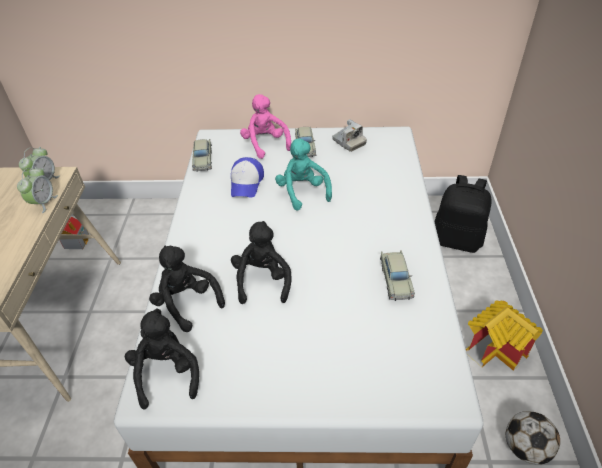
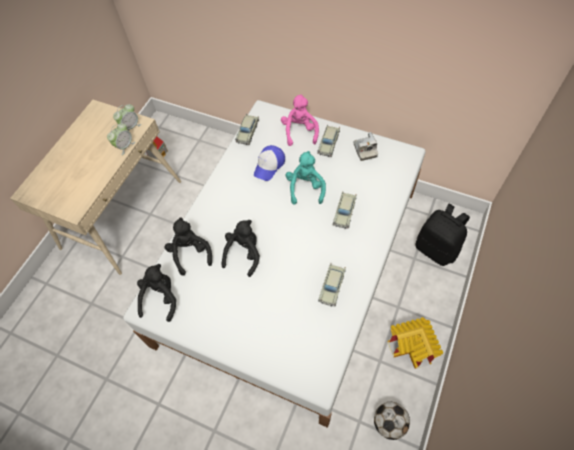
camera: 25 degrees right, 15 degrees up
(362, 202) = (344, 212): none -> beige toy car

